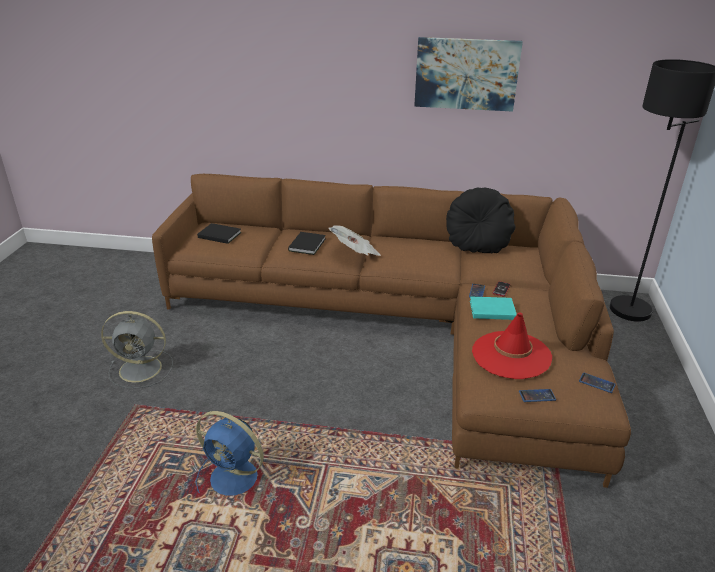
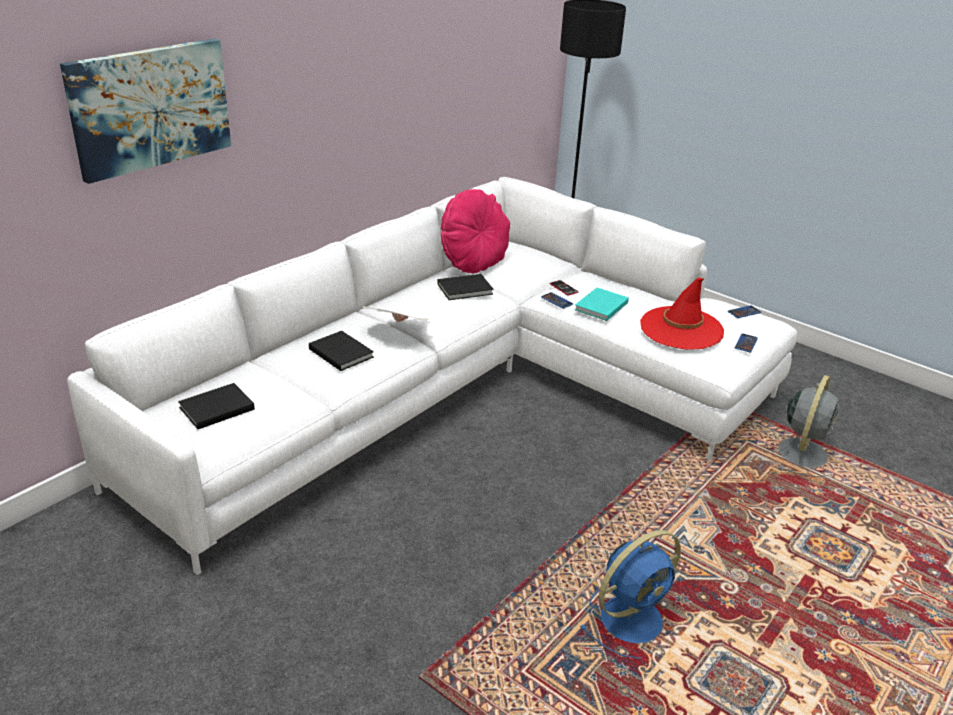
camera: 60 degrees left, 0 degrees up
(142, 369) = (336, 646): grey fan -> grey fan (803, 452)
(406, 326) = (466, 392): brown sofa -> white sofa
(435, 255) = (466, 289): none -> black book
(466, 74) = (399, 58): picture -> picture (150, 107)
(477, 248) = (473, 266): black pillow -> pink pillow

